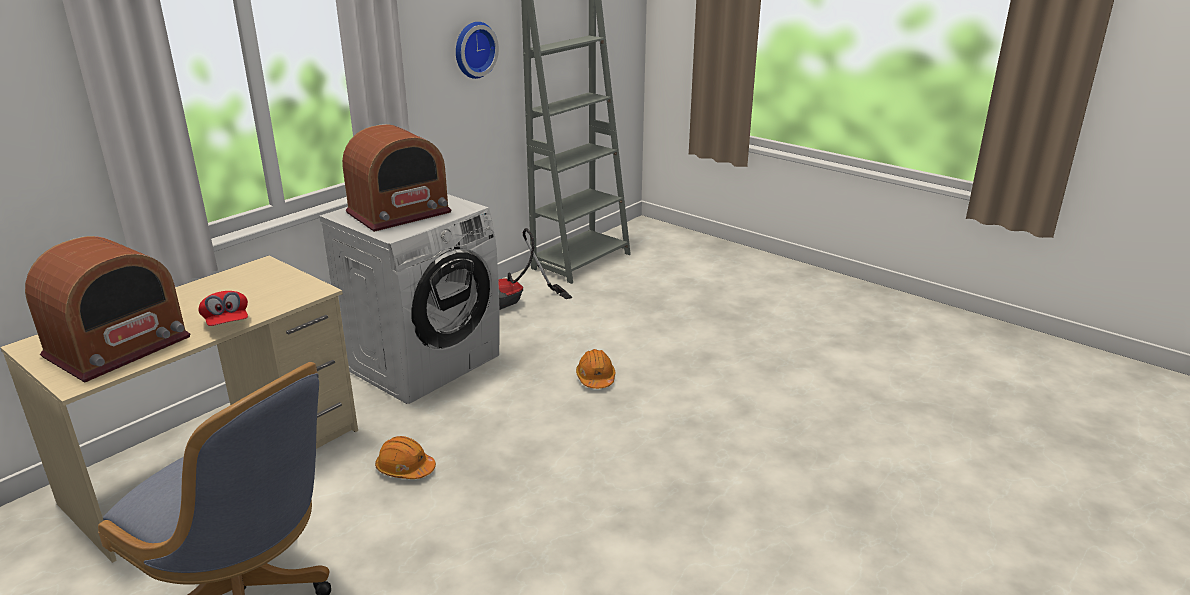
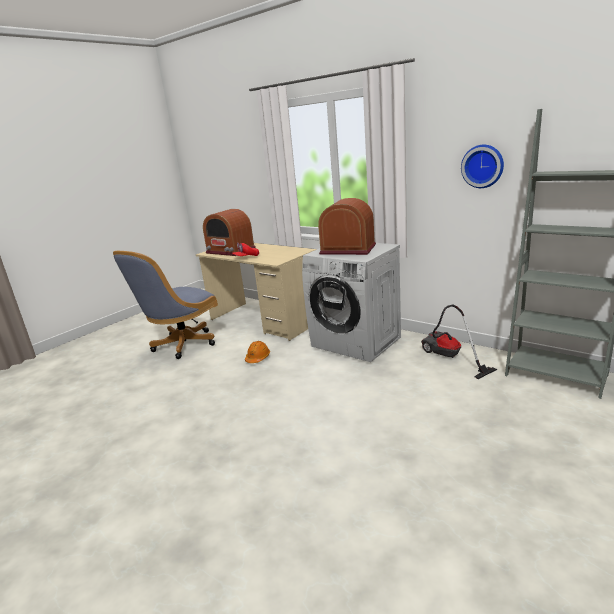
camera: 90 degrees right, 5 degrees down
(399, 213) = (348, 249): radio -> radio turned 150 degrees clockwise
(595, 378) = (355, 403): orange hard hat -> none

